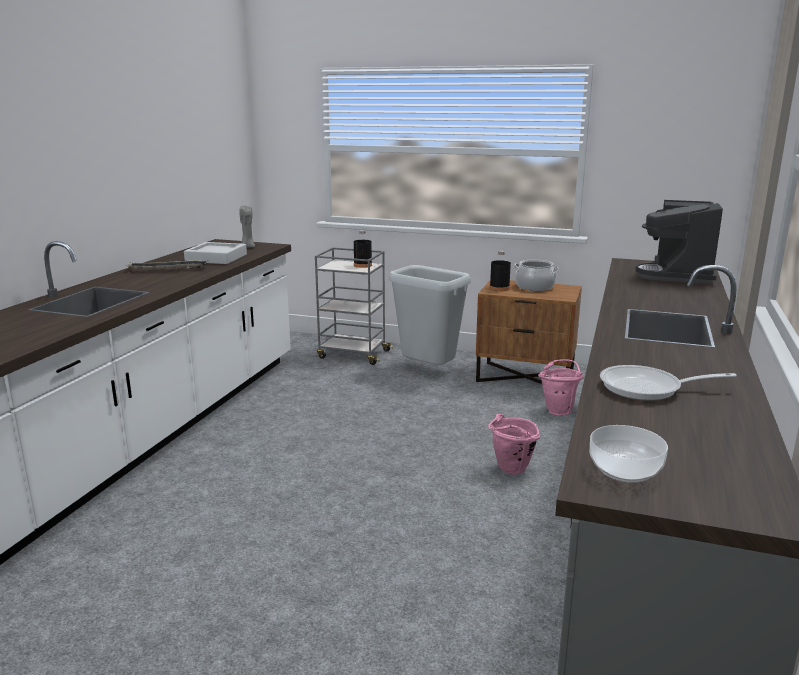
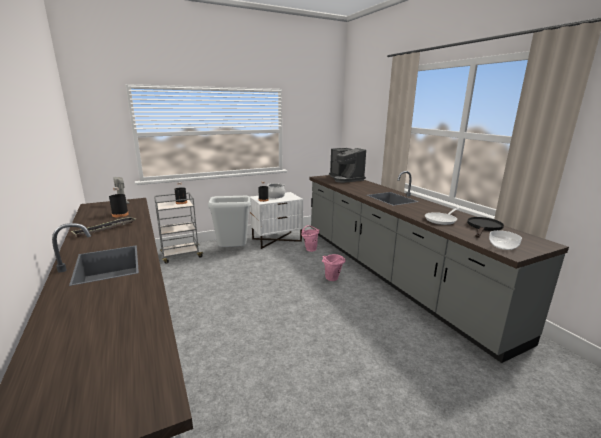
camera: 45 degrees left, 0 degrees up
(216, 258) = (120, 215): grey tray -> black bottle
(525, 377) = (276, 240): brown nightstand -> white nightstand
(705, 431) = (483, 227): none -> black frying pan

